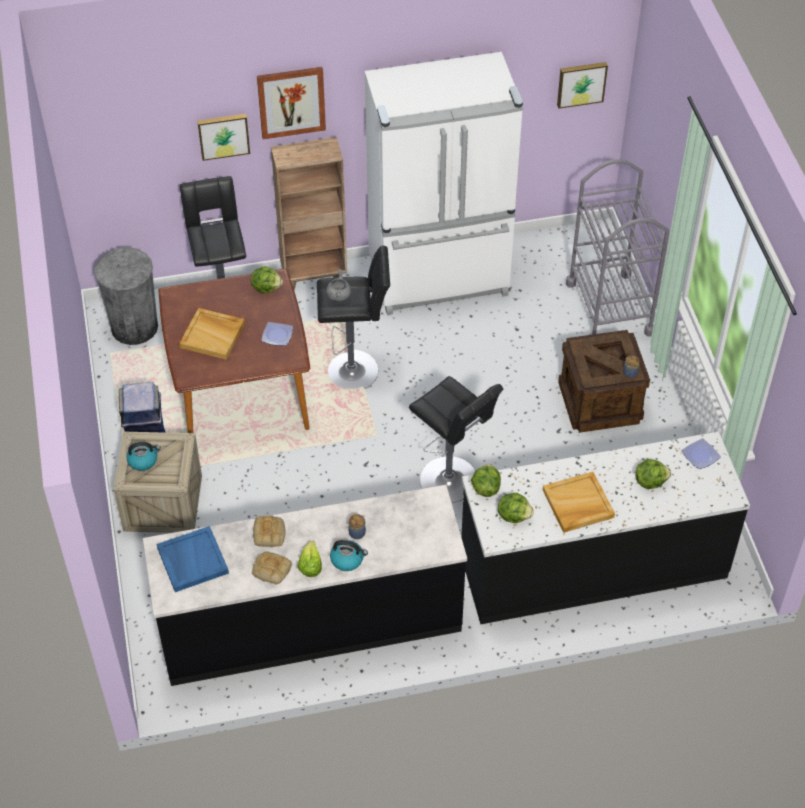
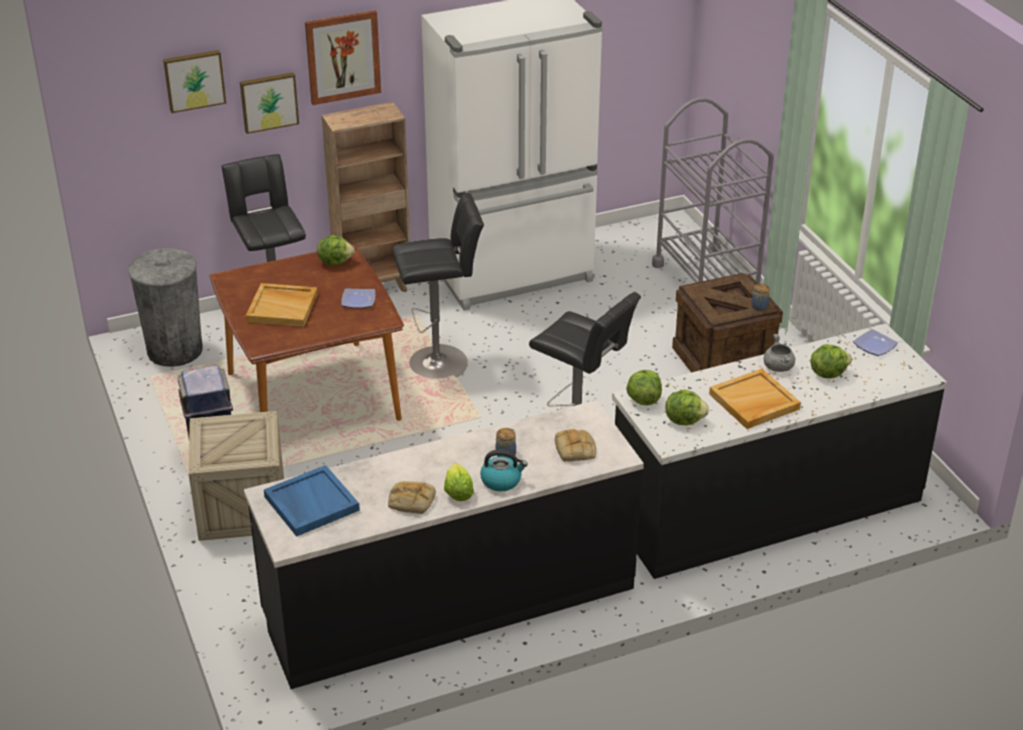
camera: 10 degrees left, 15 degrees down
(143, 460) = (219, 442): kettle -> none
(269, 534) = (400, 467): bread -> bread (576, 450)
(338, 295) = (421, 255): grey cooking pot -> grey cooking pot (778, 367)
(581, 83) = (646, 33): picture -> picture (194, 80)

